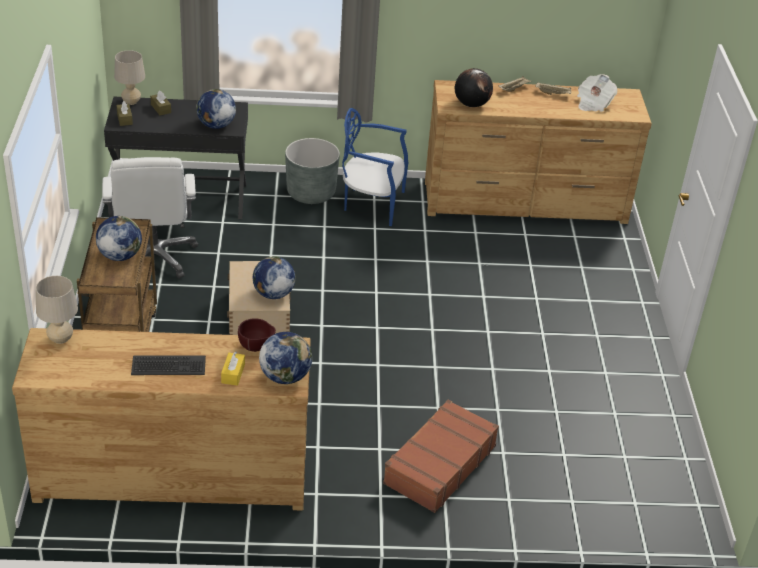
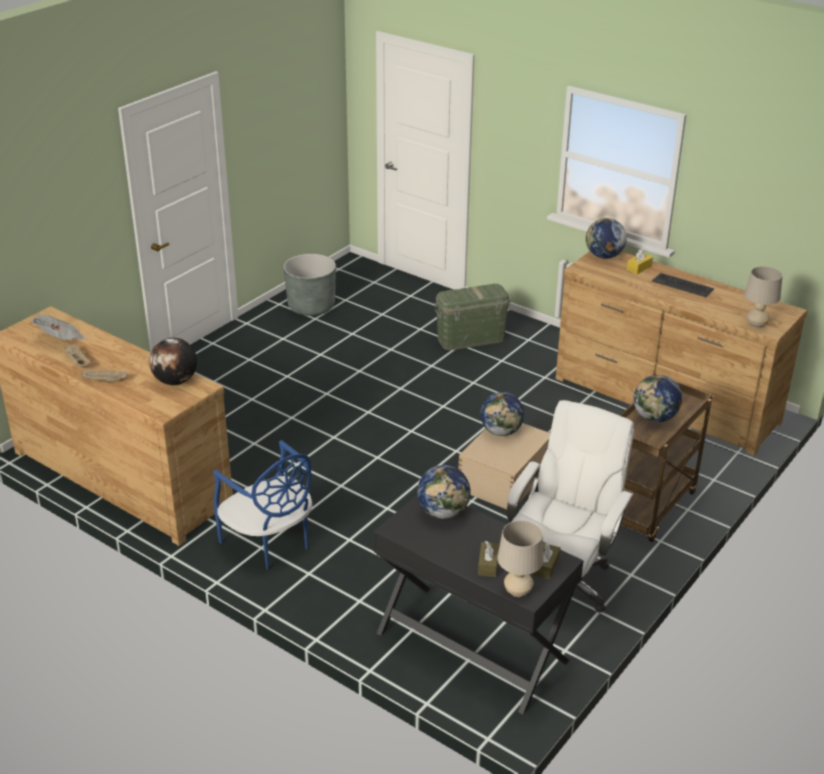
camera: 140 degrees left, 5 degrees down
(256, 348) = (609, 275): brown bowl -> none
(311, 193) = (317, 586): grey planter -> grey planter (311, 306)
(439, 465) = (471, 338): brown suitcase -> green storage box

